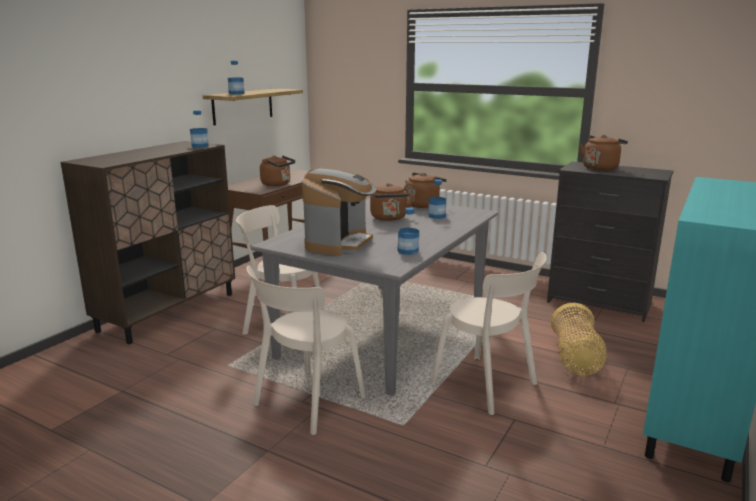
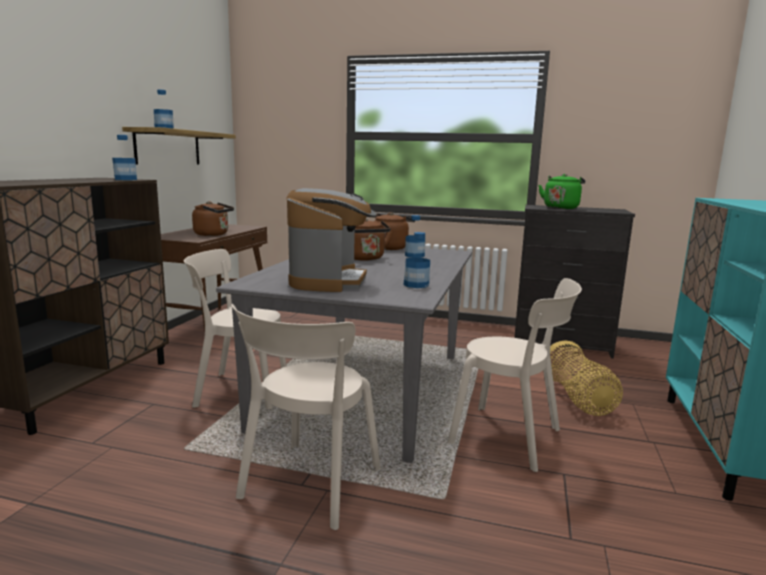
camera: 15 degrees left, 5 degrees down
(601, 168) = (561, 208): brown kettle -> green kettle

